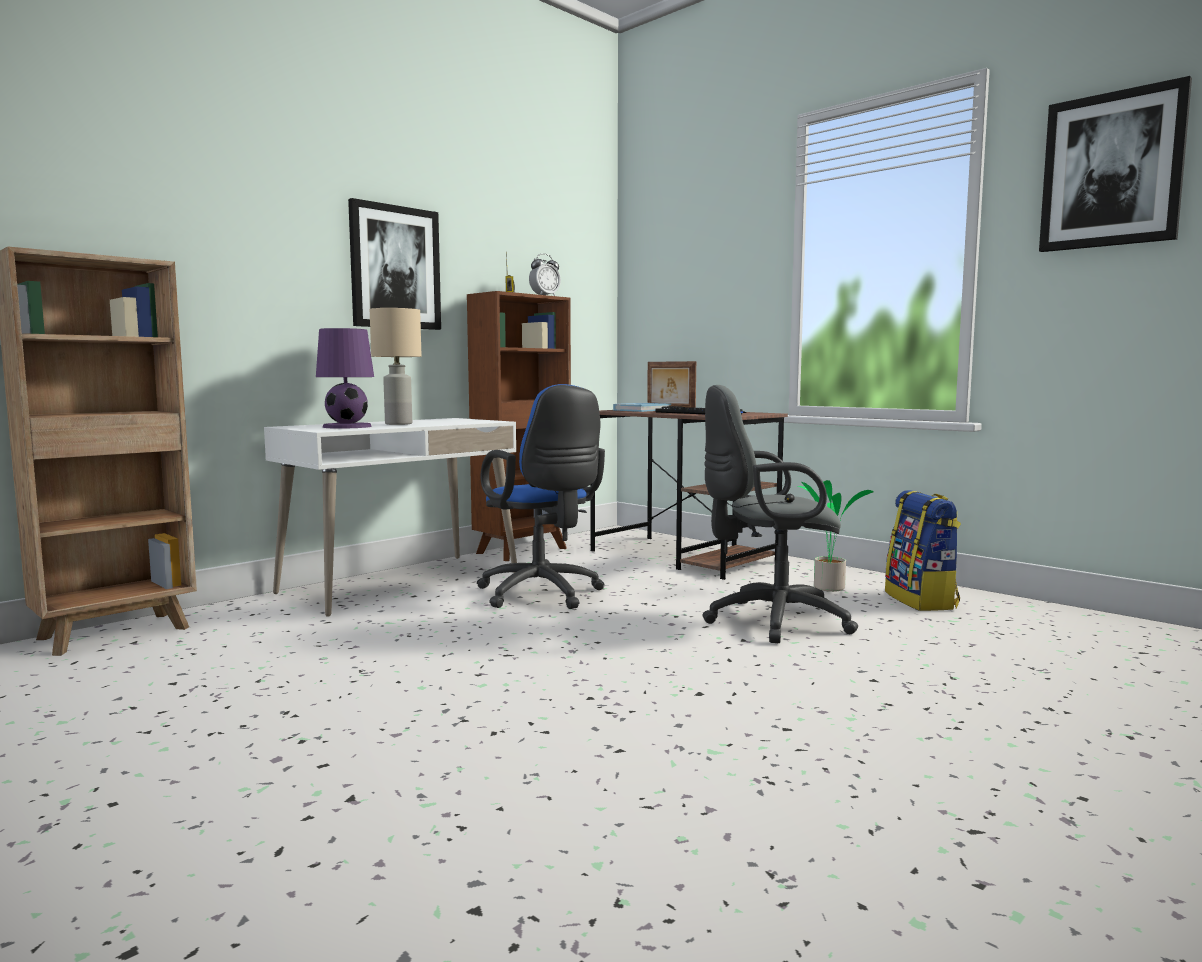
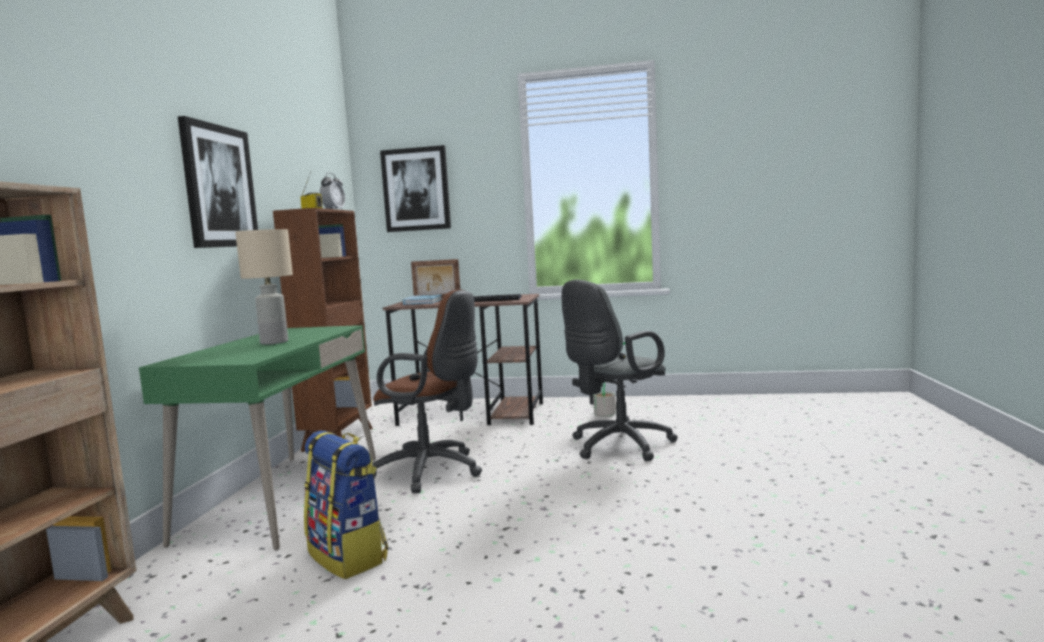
camera: 35 degrees left, 0 degrees up
(346, 426) = (241, 353): purple table lamp -> none
(401, 583) = (284, 497): white desk -> green desk
(543, 595) = (433, 472): blue office chair -> brown office chair
(922, 601) = (666, 409): backpack -> backpack (349, 556)
(1112, 170) = (733, 132): picture -> picture (416, 189)

